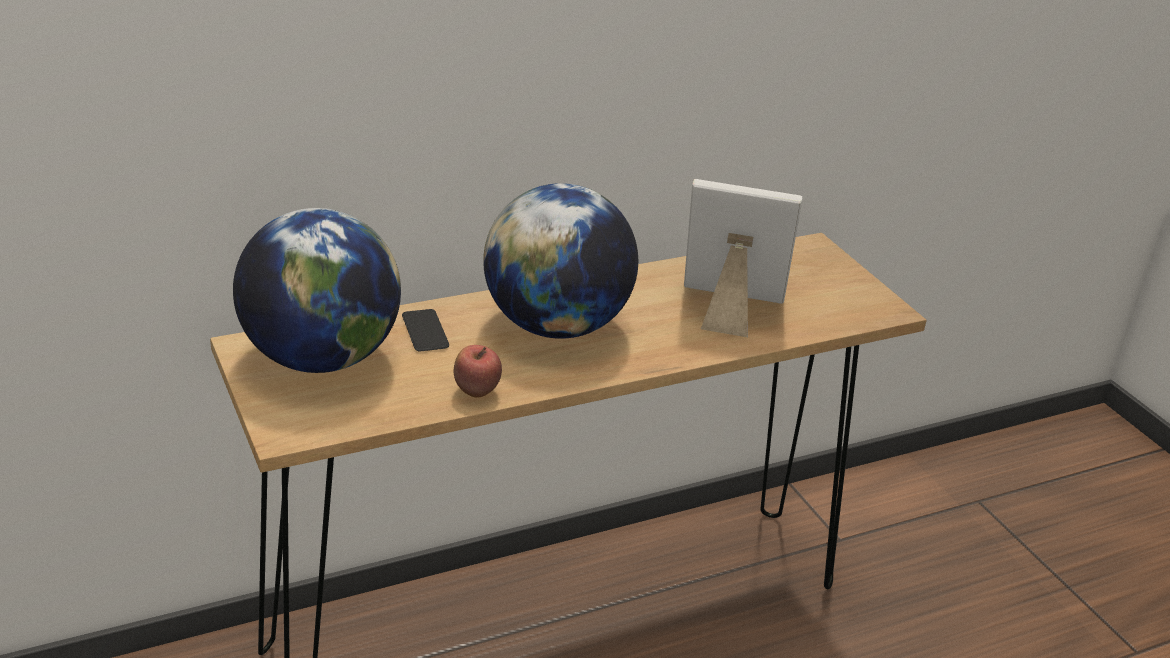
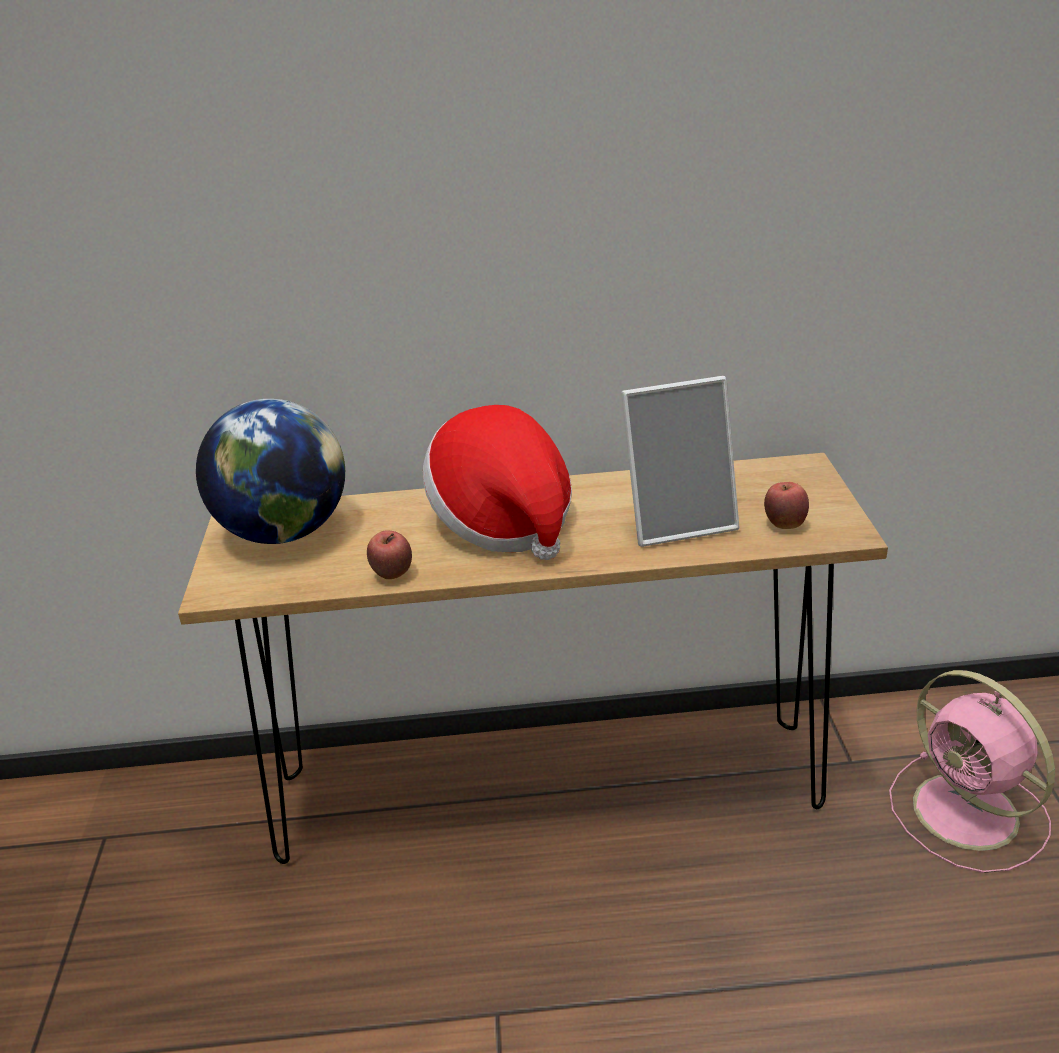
camera: 25 degrees right, 0 degrees up
(425, 331) = (386, 516): phone -> none
(556, 326) = (503, 521): globe -> hat
(728, 310) = (678, 520): picture frame -> picture frame turned 135 degrees clockwise
(827, 306) = (784, 524): none -> apple
(958, 571) = (969, 814): none -> pink fan

